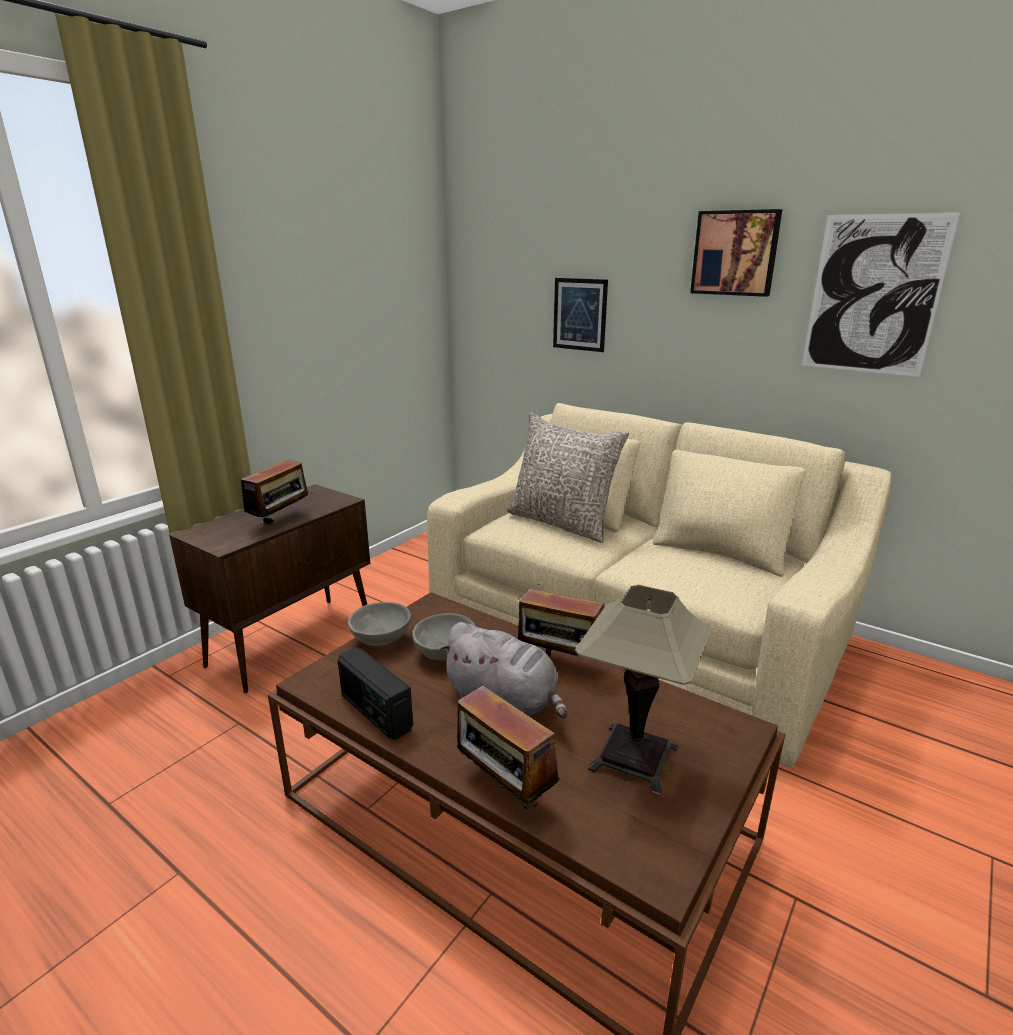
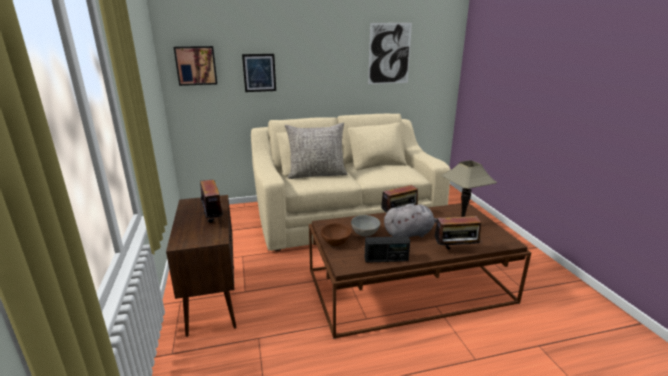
camera: 50 degrees left, 0 degrees up
(382, 641) = (336, 243): grey bowl -> brown bowl
(735, 253) = (336, 38): picture -> picture (196, 65)

